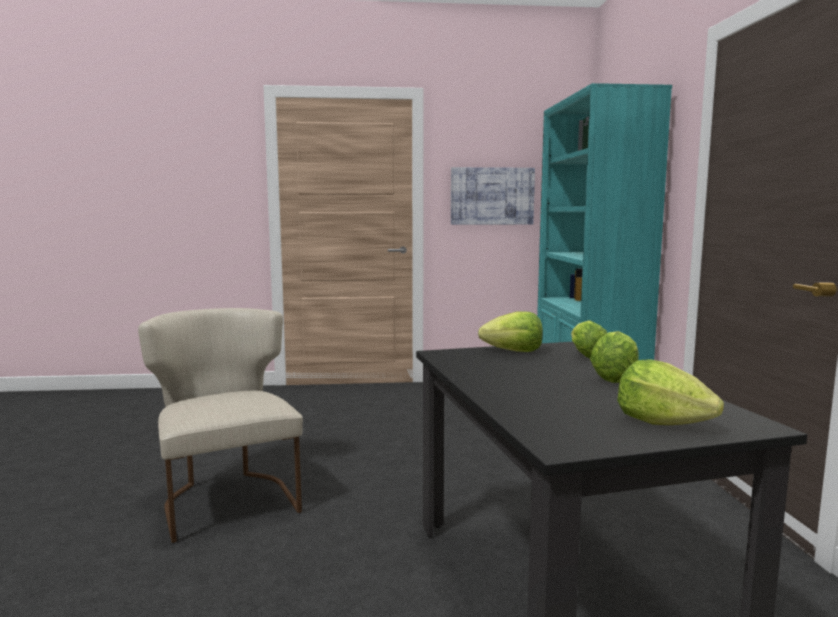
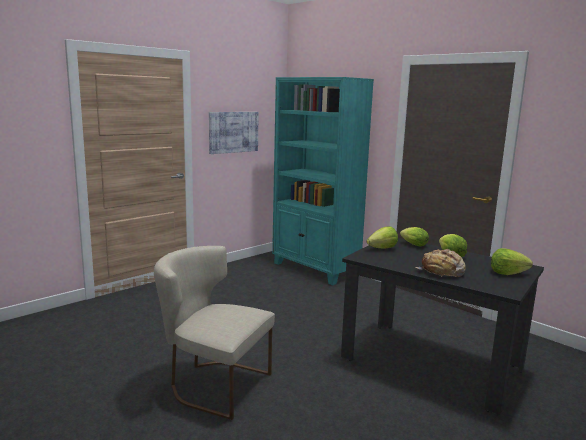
camera: 40 degrees left, 5 degrees up
(520, 393) = (442, 272): none -> bread

